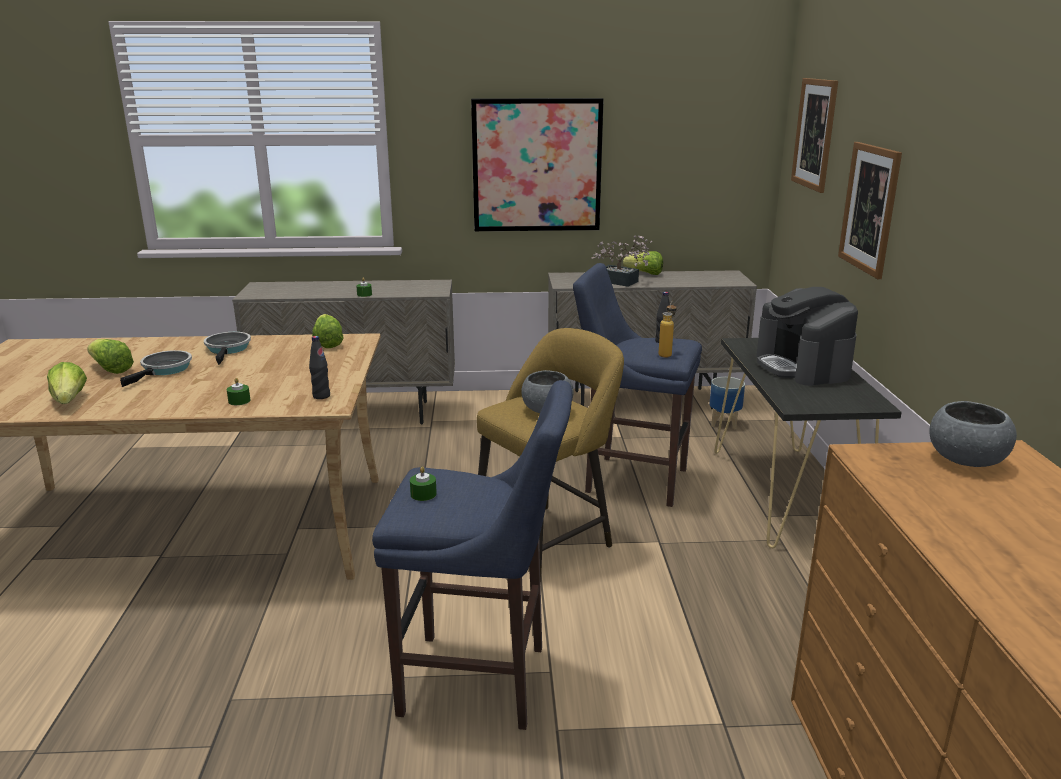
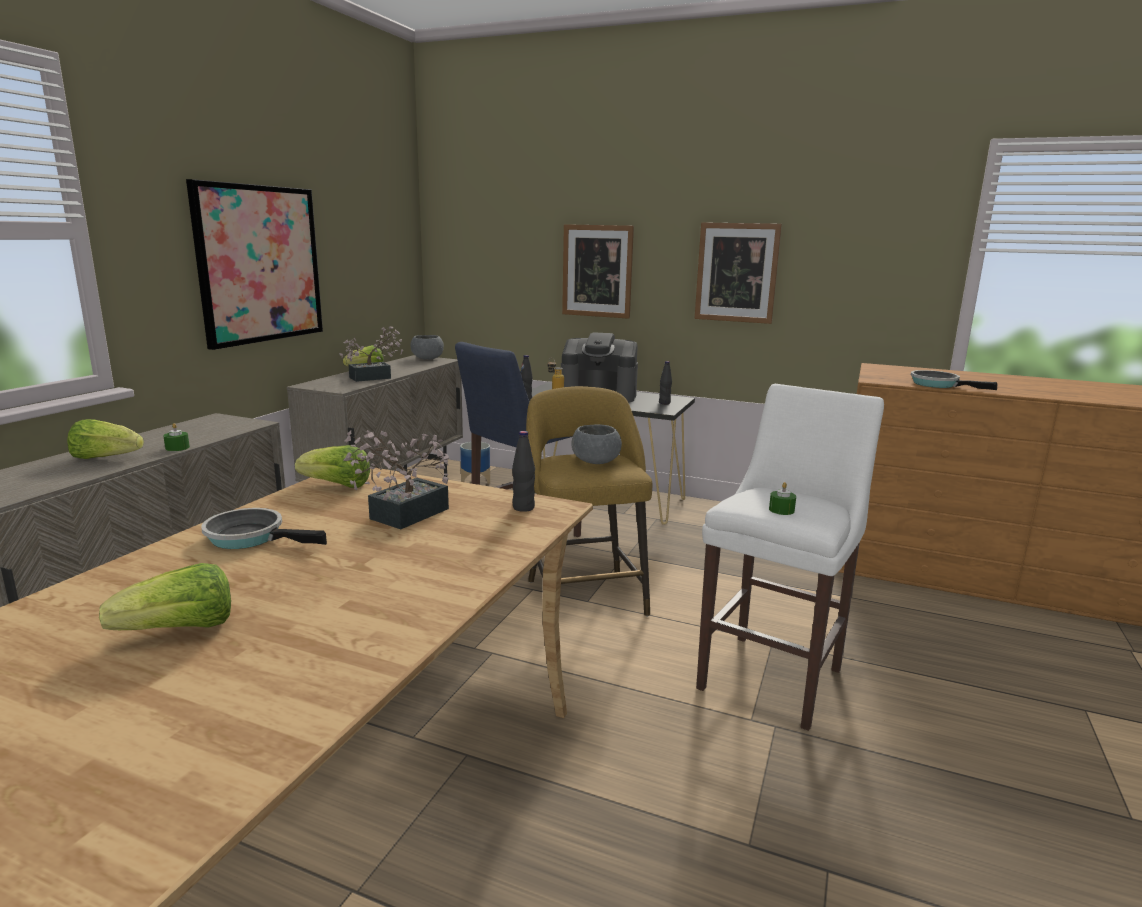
camera: 65 degrees left, 5 degrees down
(69, 401) = (303, 673): lettuce -> lettuce (106, 458)
(164, 370) = (269, 585): frying pan -> frying pan (938, 385)
(239, 401) = (485, 547): green candle -> none
(282, 370) = (402, 516): none -> potted plant
(481, 681) = (774, 675): blue stool -> white stool
(814, 134) = (486, 225): picture -> picture (736, 272)
(833, 401) = (664, 403): none -> black bottle
(965, 460) = (887, 372): grey bowl -> grey bowl (427, 359)

